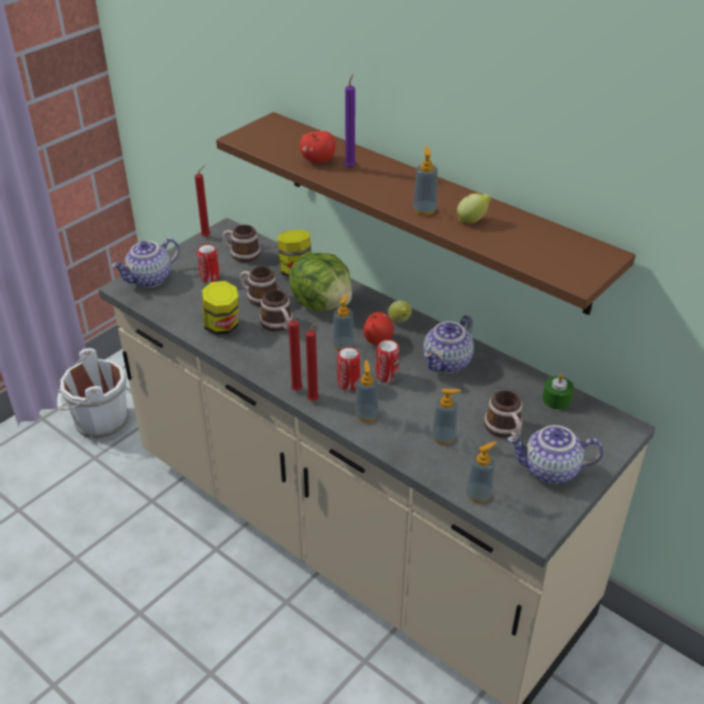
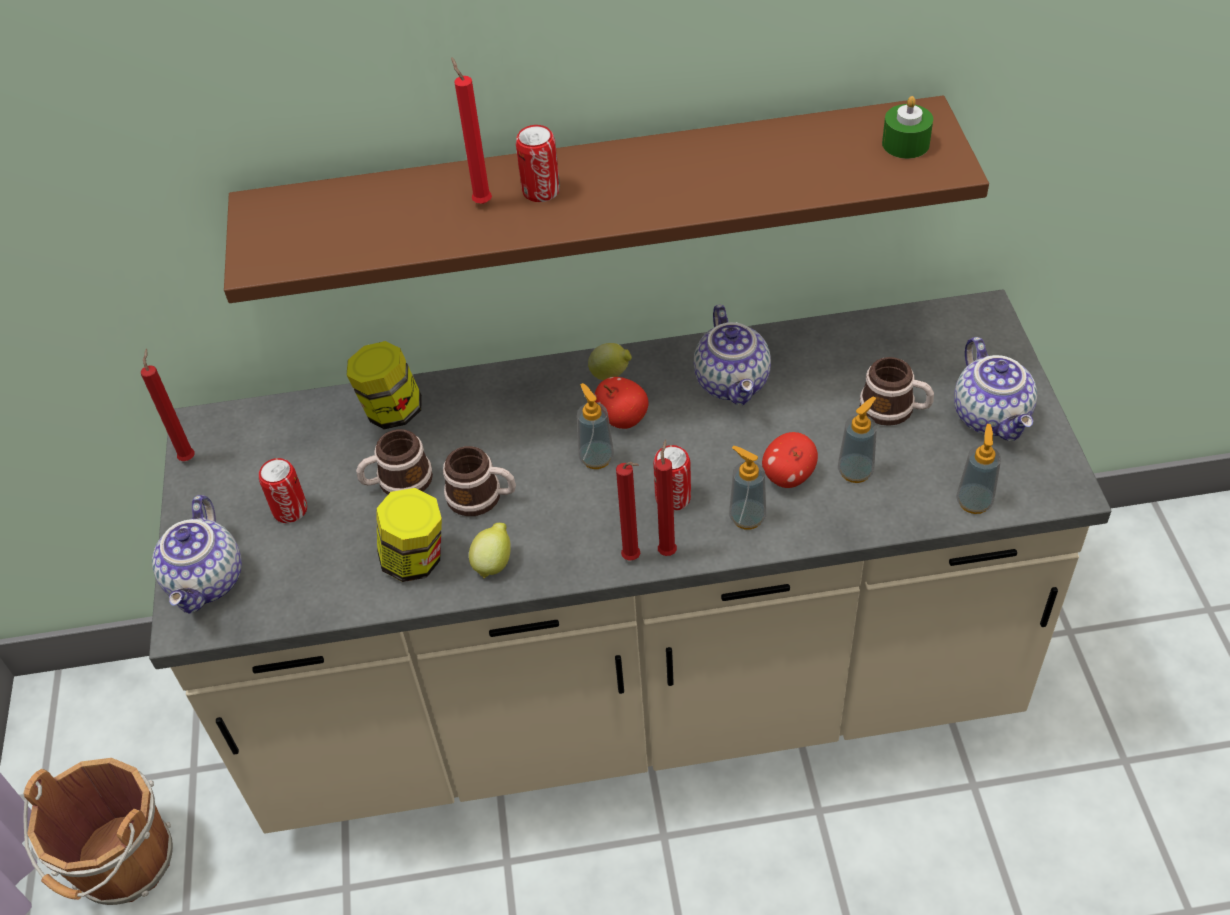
camera: 45 degrees left, 10 degrees up
(99, 422) = (122, 864): white bucket -> brown bucket
(241, 254) = (279, 444): mug -> none
(318, 160) = (425, 222): apple -> apple (788, 476)
(323, 303) = (489, 425): lettuce -> none
(350, 167) = (481, 201): purple candle -> red candle
(387, 376) = (698, 453): can -> can (541, 191)
(424, 210) = (666, 197): soap dispenser -> none
(472, 220) = (737, 172): lemon -> lemon (494, 563)
(550, 471) = (992, 417): teapot -> teapot turned 60 degrees counterclockwise
(556, 399) = (889, 334): green candle -> green candle (905, 144)

